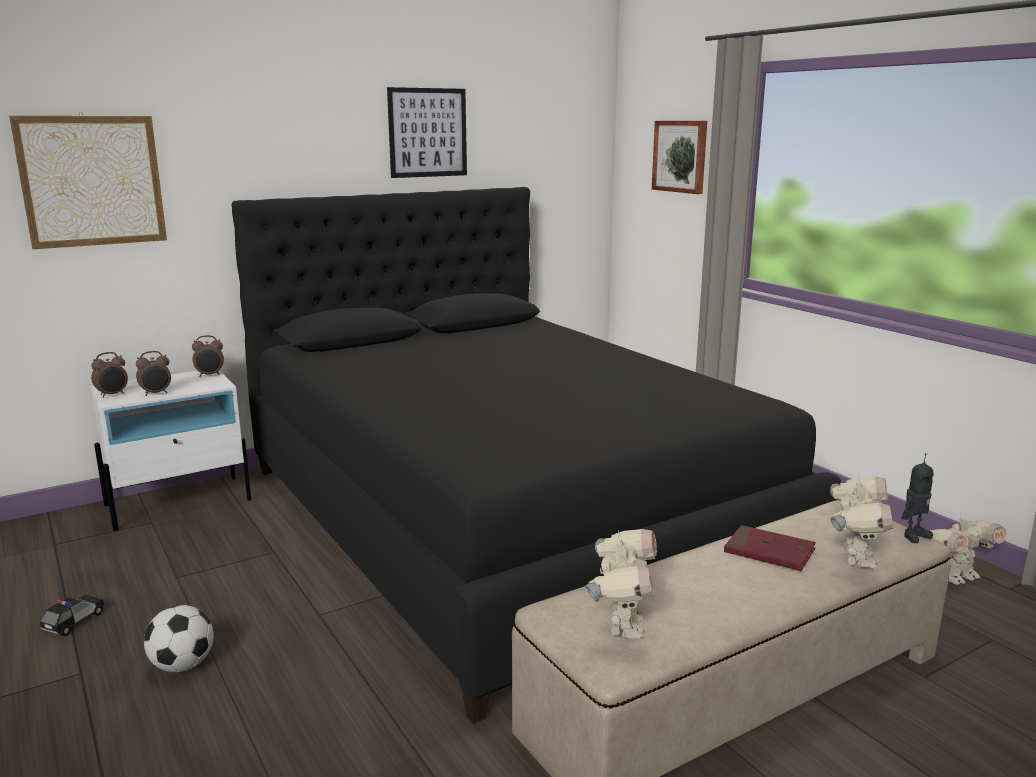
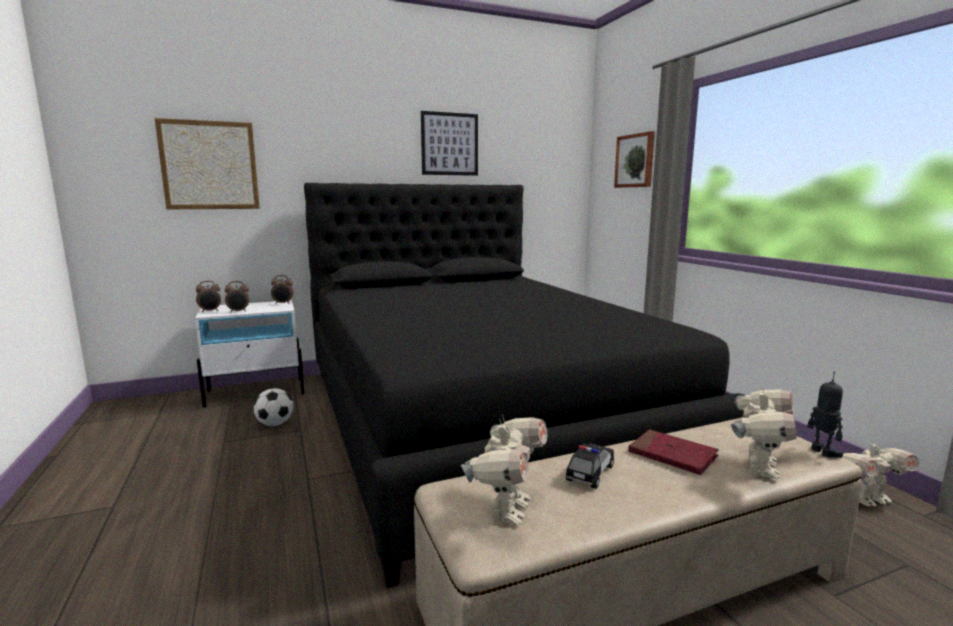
camera: 10 degrees right, 5 degrees down
(73, 622) = (134, 467): toy car -> toy car (590, 473)
(183, 665) = (187, 508): football -> football (275, 424)
(913, 535) = (822, 452): toy robot -> toy robot turned 90 degrees counterclockwise

